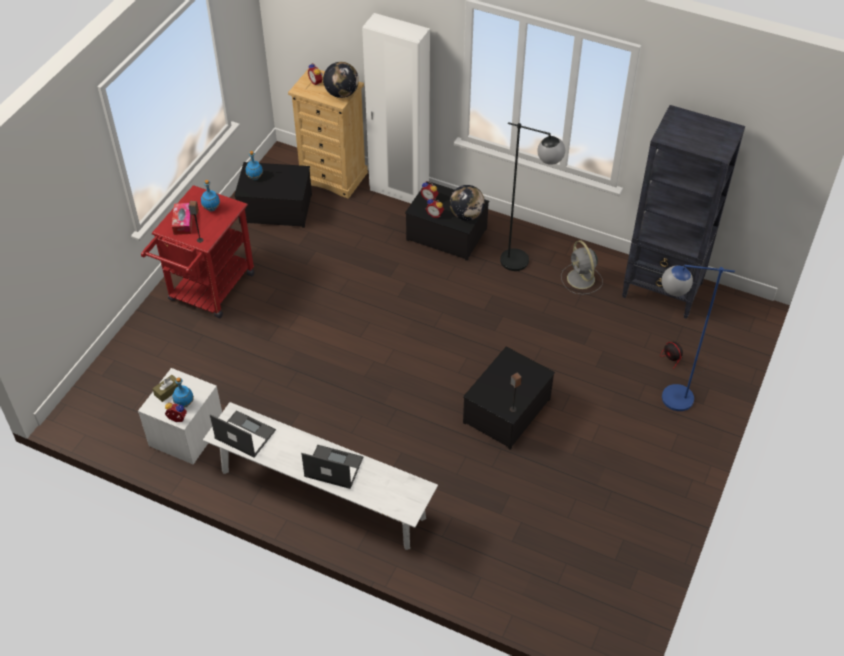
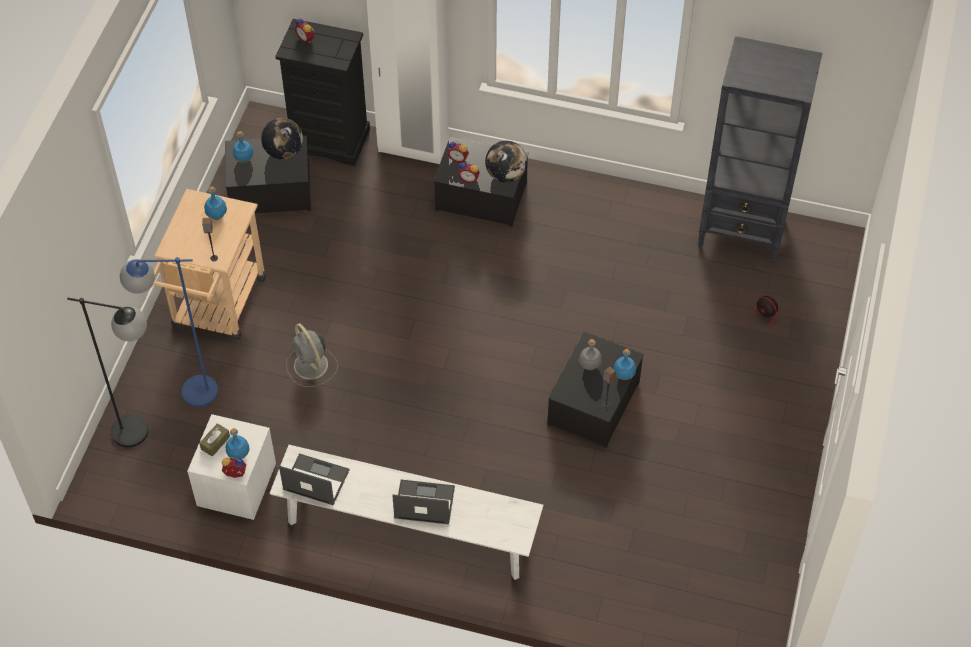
camera: 10 degrees left, 5 degrees up
(183, 222) = (188, 238): tissue box -> none
(208, 292) = (216, 309): red cart -> beige cart
(333, 177) = (330, 140): beige dresser -> black dresser
(342, 93) = (340, 50): globe -> globe (284, 152)
(505, 375) = (589, 366): none -> grey bottle
(524, 263) = (579, 220): black floor lamp -> black floor lamp (143, 434)
(533, 387) = (624, 375): none -> blue bottle
(581, 279) = (648, 232): grey fan -> grey fan (311, 366)
(665, 397) = (766, 361): blue floor lamp -> blue floor lamp (186, 392)

